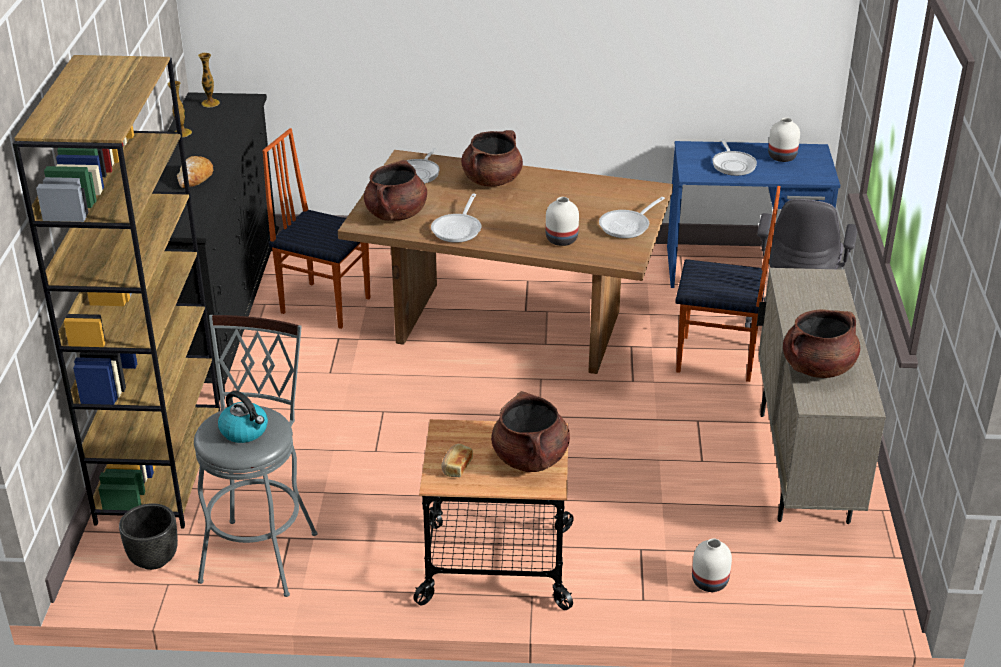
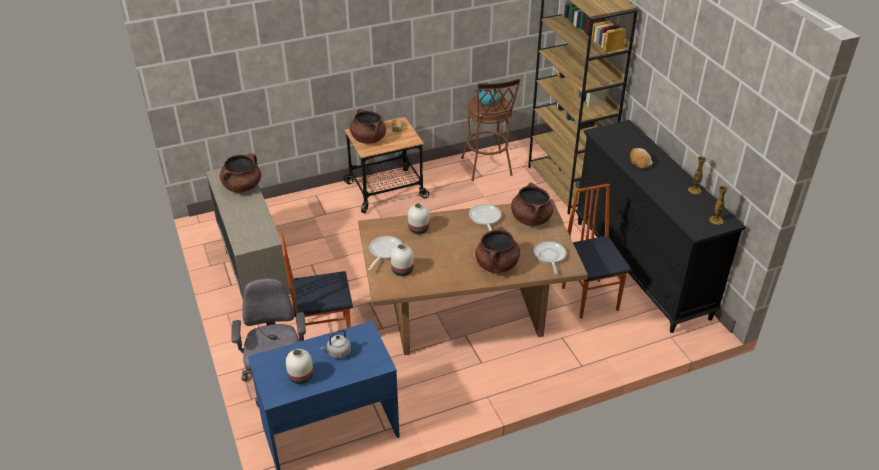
camera: 155 degrees right, 5 degrees up
(153, 559) = (527, 154): black planter -> none
(263, 550) = (487, 169): grey stool -> brown stool
(325, 304) = (590, 298): chair -> chair turned 105 degrees counterclockwise
(710, 583) = (289, 209): white vase -> white vase (402, 270)
(733, 165) = (338, 353): frying pan -> grey kettle

